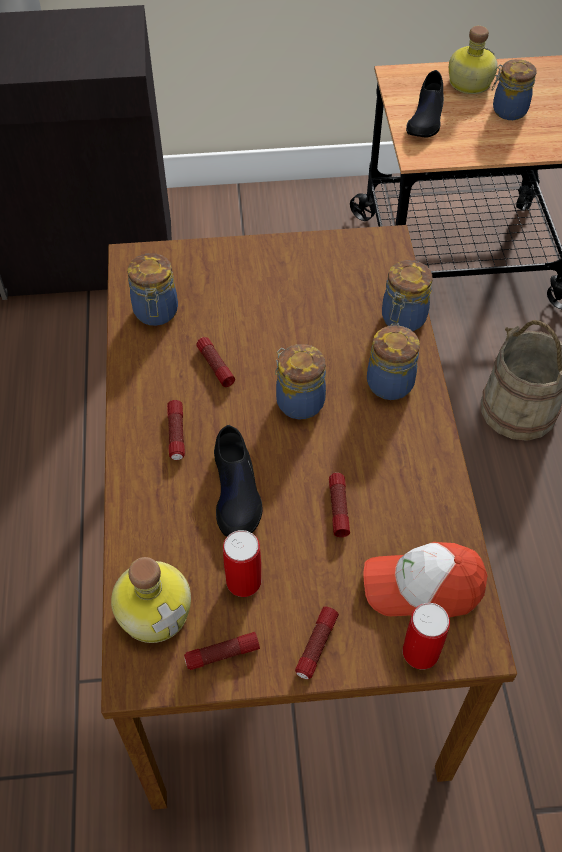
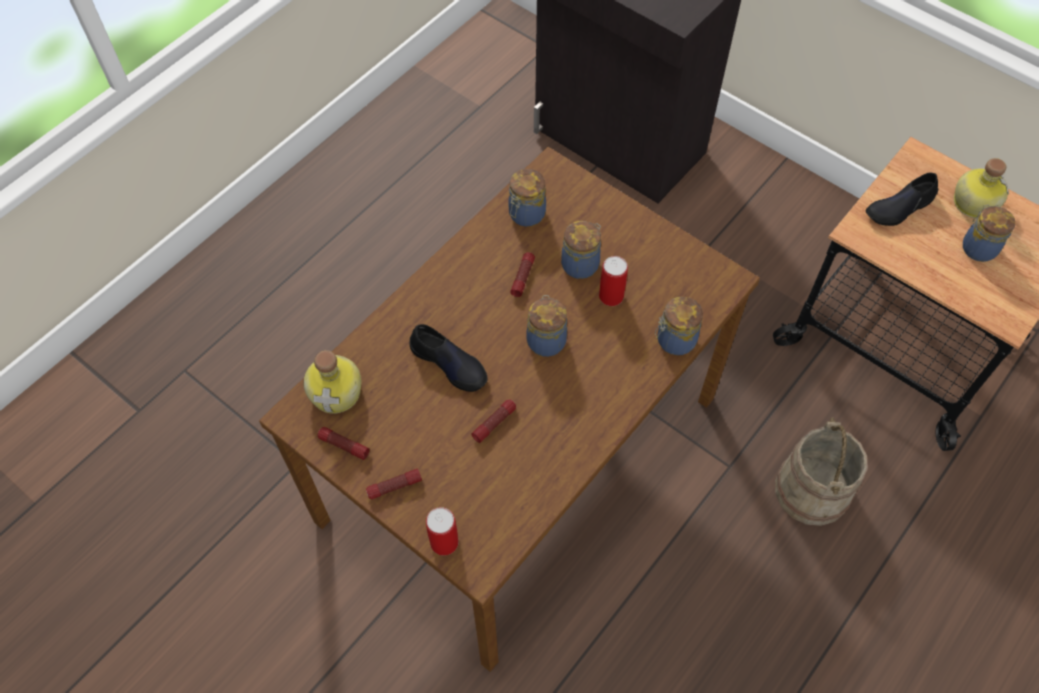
camera: 45 degrees right, 5 degrees up
(176, 434) = (454, 302): flashlight -> none
(236, 491) = (449, 363): black shoe -> black shoe turned 90 degrees counterclockwise
(243, 581) = (397, 417): can -> can (611, 296)
(390, 382) = (616, 374): jar -> jar (581, 264)
(422, 586) = (488, 509): cap -> none

